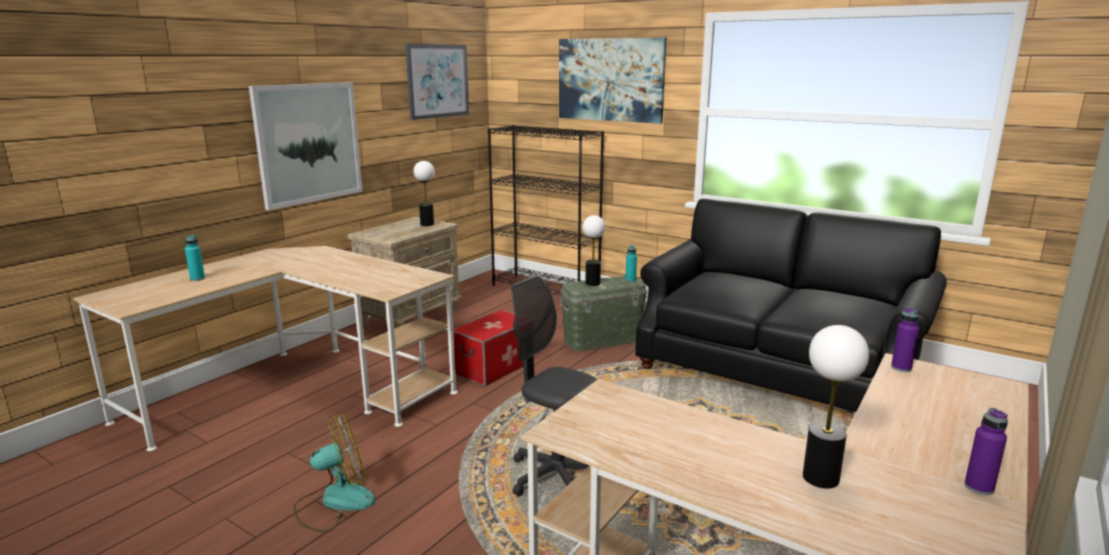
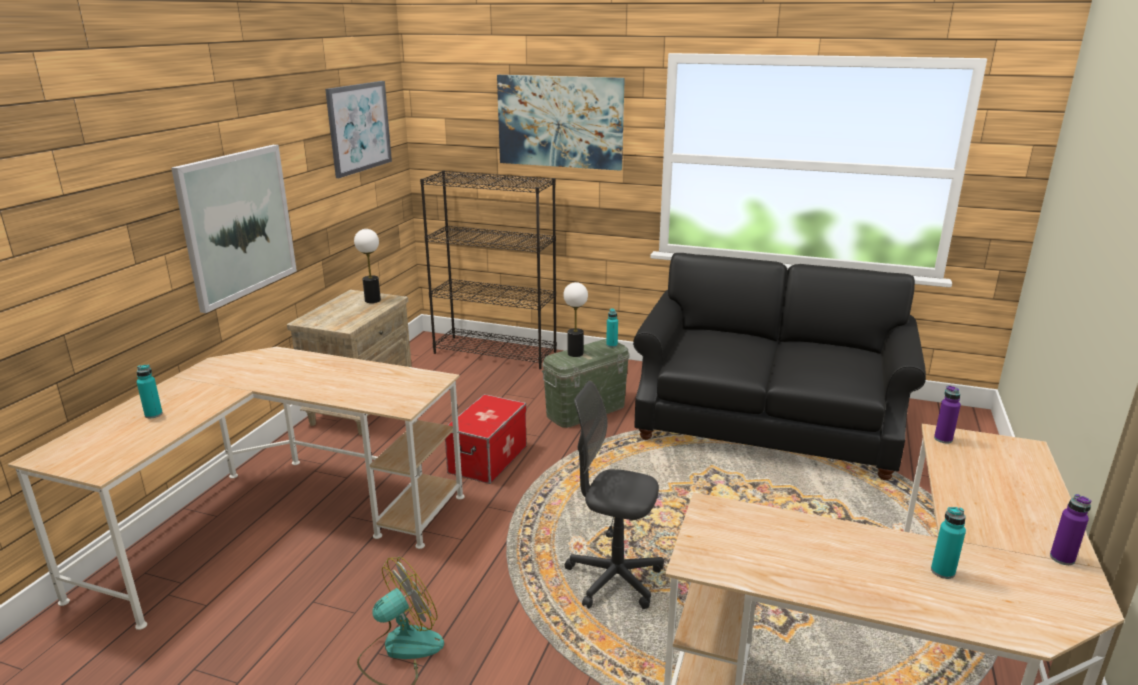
camera: 15 degrees left, 5 degrees up
(820, 478) = (942, 571): table lamp -> turquoise bottle

